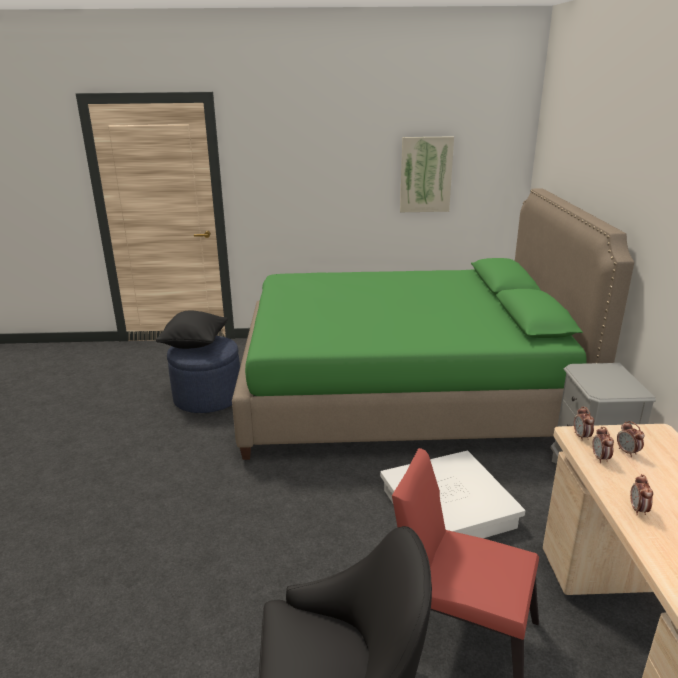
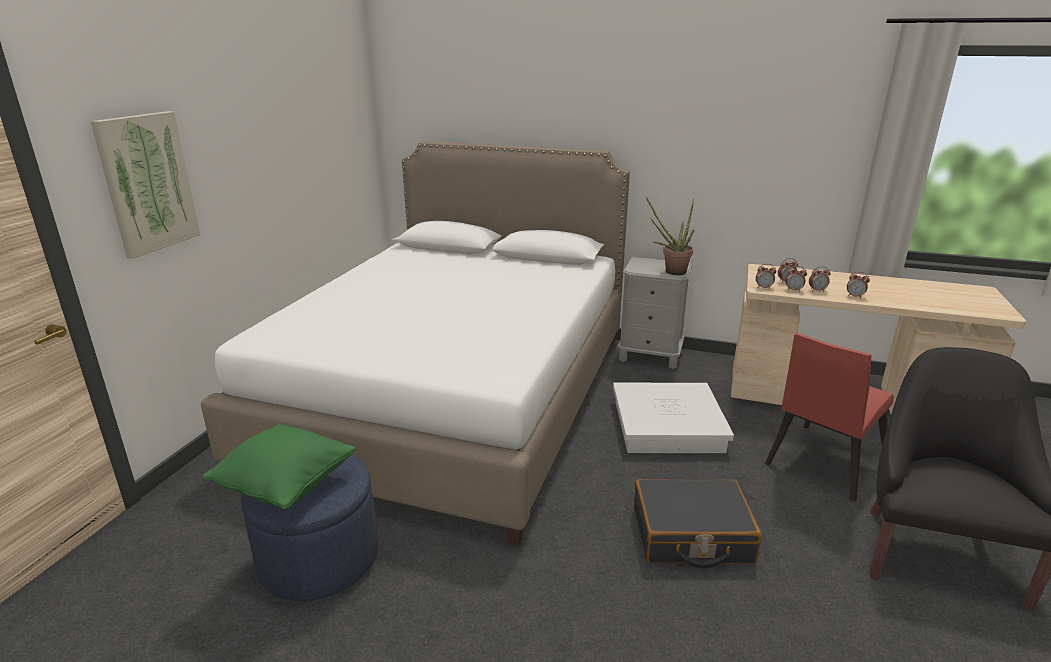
camera: 70 degrees left, 0 degrees up
(195, 344) = (286, 487): black pillow -> green pillow
(286, 541) = (691, 535): none -> black suitcase
(402, 392) = (455, 397): green bed -> white bed
(425, 174) = (305, 148): picture -> picture (147, 183)
(600, 388) = (670, 271): none -> potted plant
(622, 477) = (817, 290): none -> alarm clock

